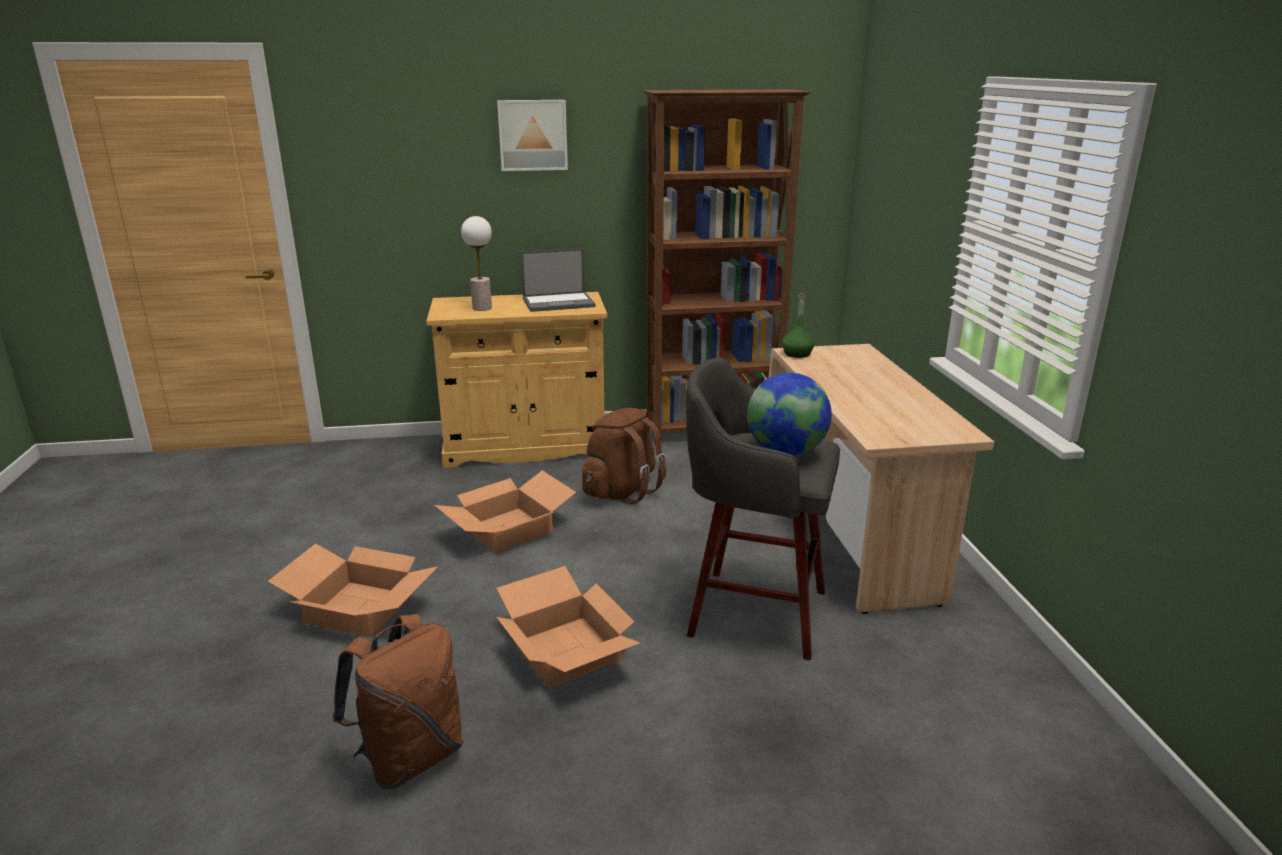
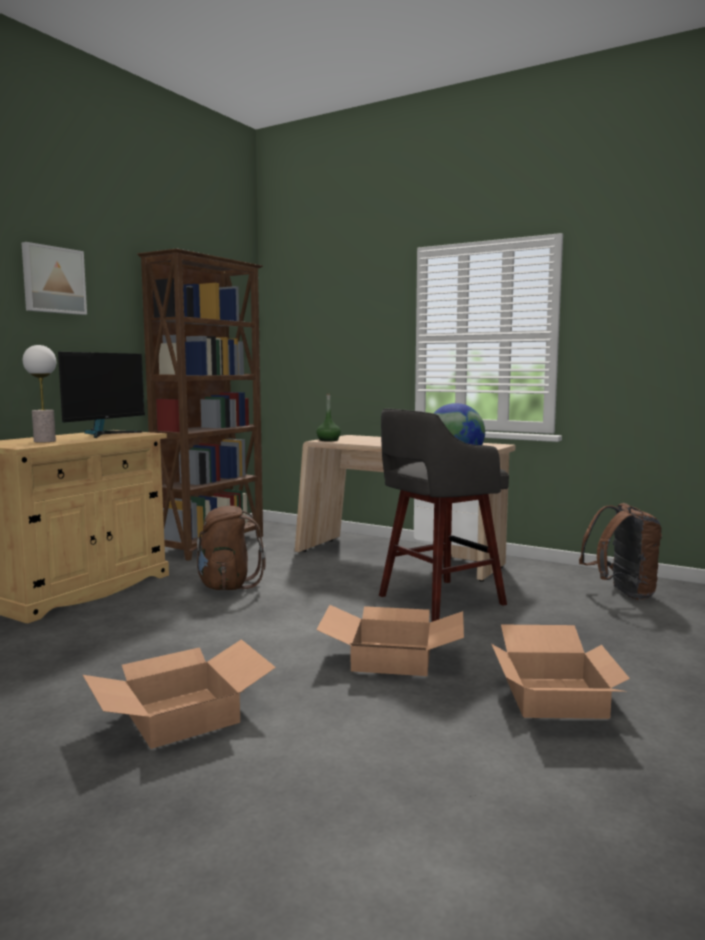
camera: 50 degrees left, 15 degrees down
(410, 757) = (440, 749): brown backpack -> brown backpack (621, 593)
(508, 530) = (192, 630): cardboard box -> cardboard box (556, 698)
(559, 302) = (105, 434): laptop -> monitor

